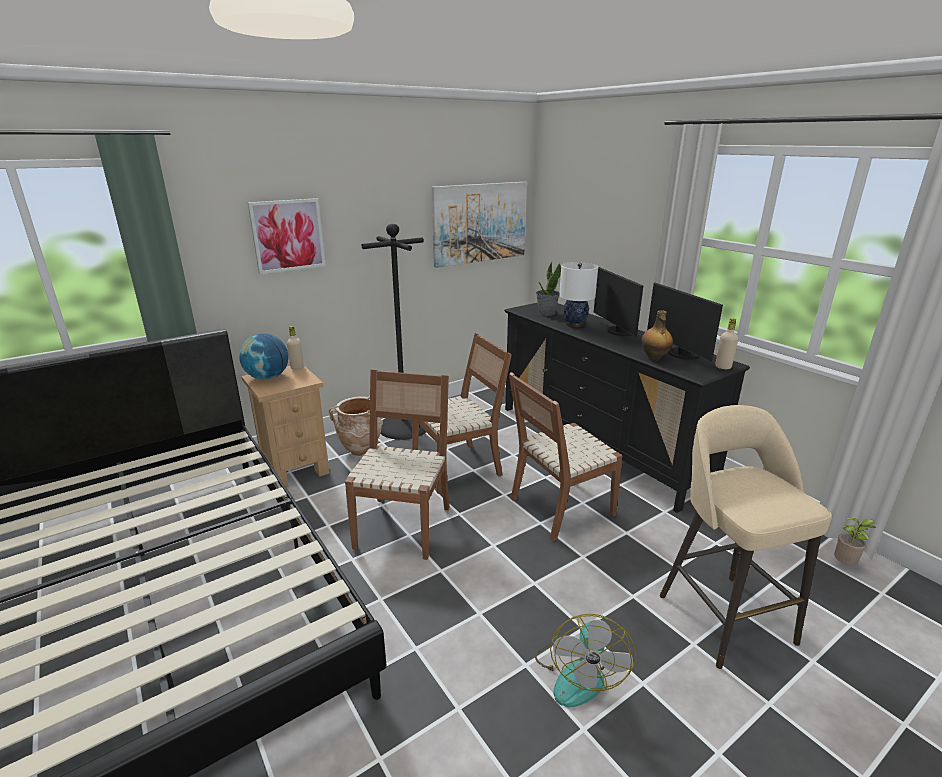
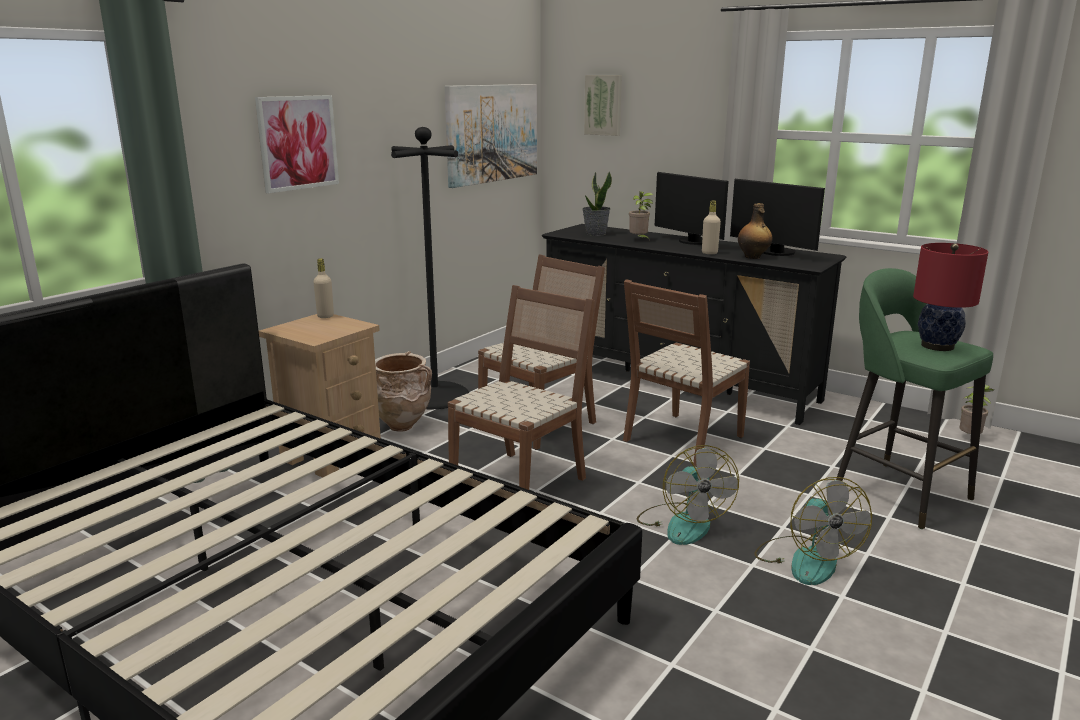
camera: 20 degrees left, 5 degrees down
(267, 377) = (298, 328): globe -> none
(404, 524) = (522, 482): chair -> chair turned 45 degrees clockwise
(499, 599) = (683, 523): none -> fan
(574, 324) = (639, 240): white table lamp -> potted plant
(575, 202) = (604, 105): none -> picture
(723, 367) = (824, 258): beige bottle -> beige bottle (709, 253)
(723, 615) = (898, 492): beige stool -> green stool
(764, 498) = (937, 346): none -> red table lamp

